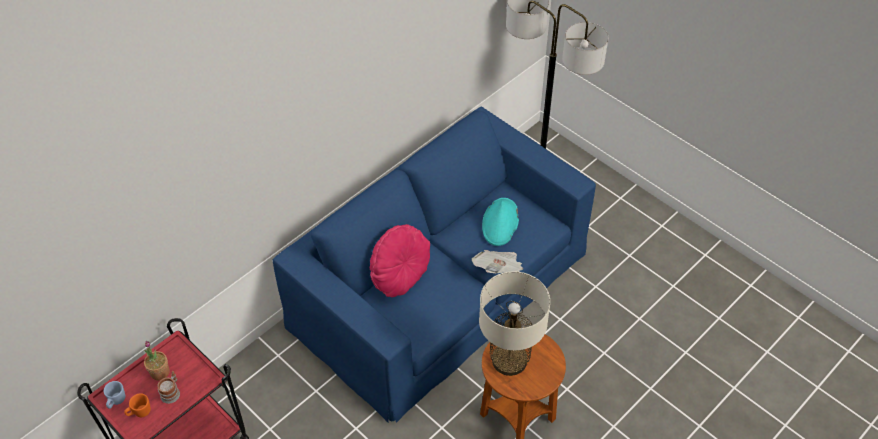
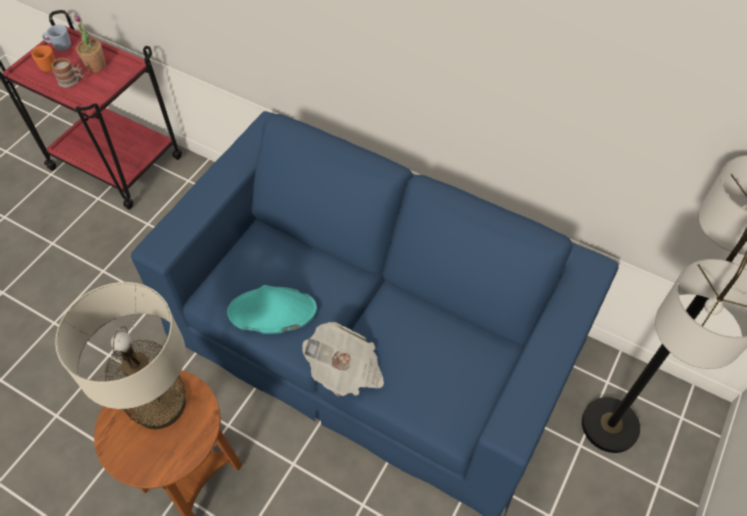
camera: 75 degrees right, 5 degrees up
(401, 279) = (300, 258): pink pillow -> none
(500, 222) = (432, 354): turquoise hat -> turquoise hat (272, 311)

